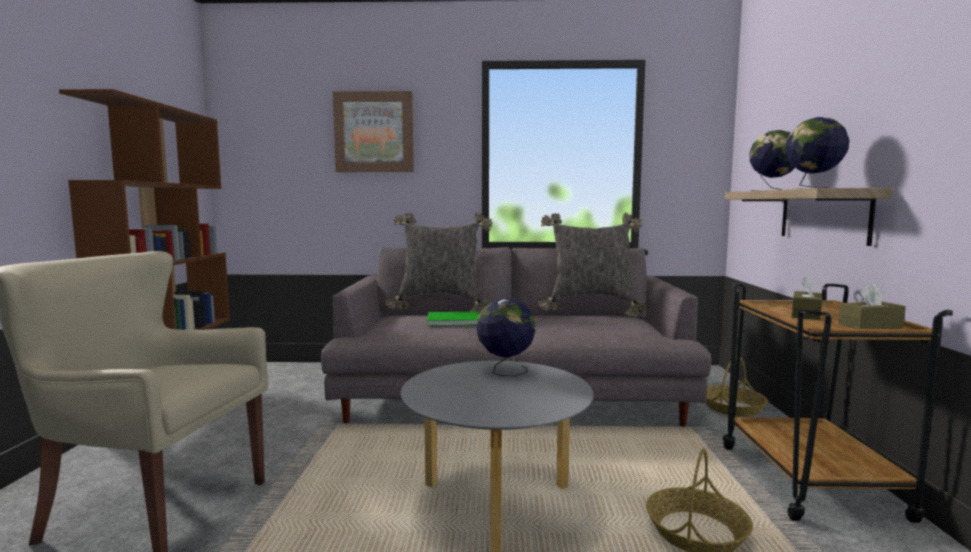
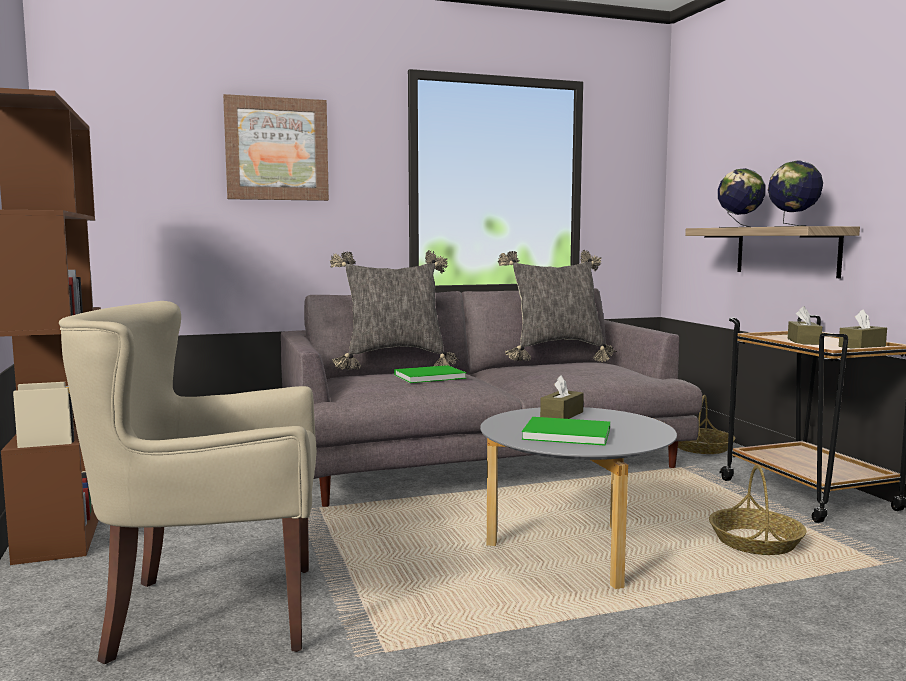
camera: 20 degrees left, 0 degrees up
(473, 393) = (564, 433): none -> green book
(505, 371) = (562, 415): globe -> brown tissue box

